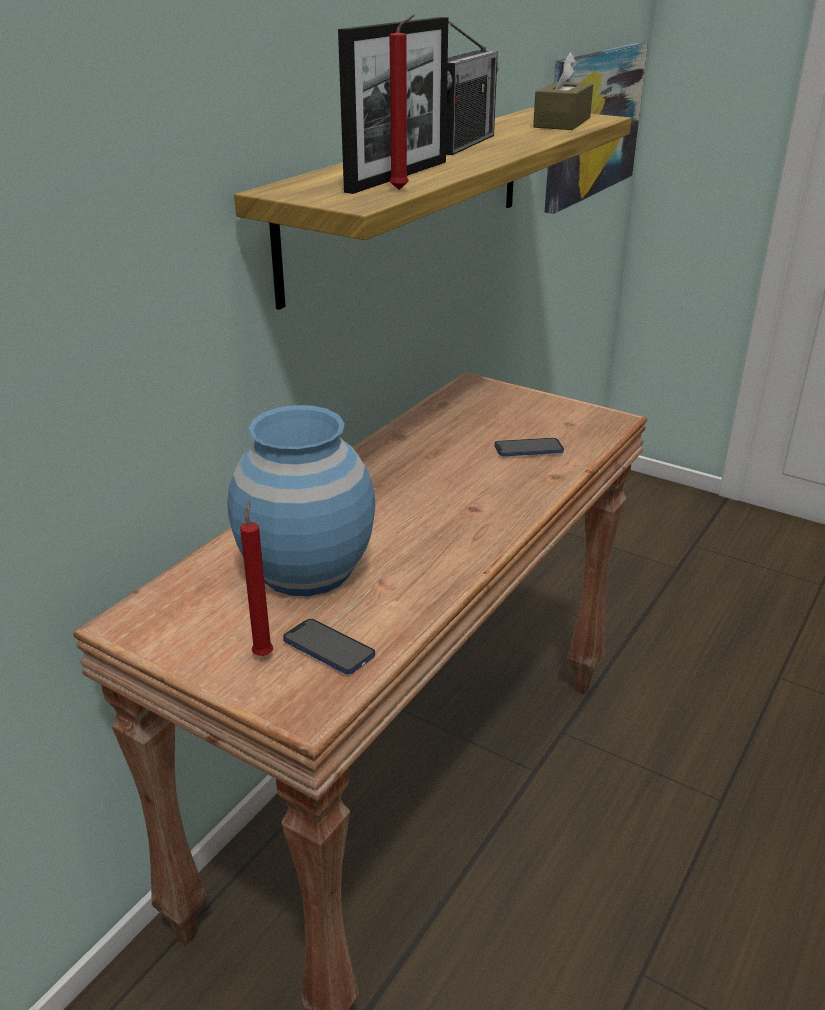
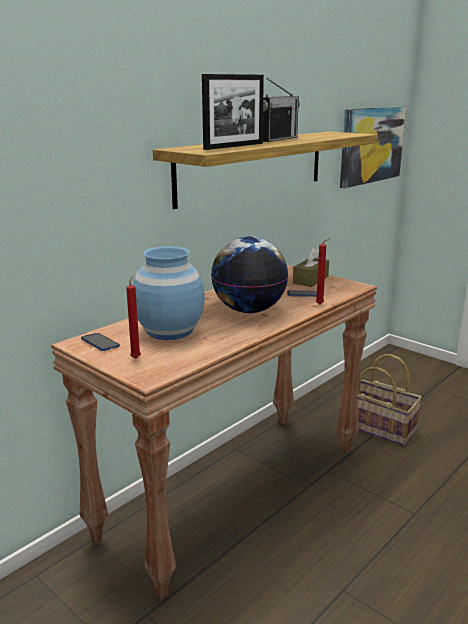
camera: 10 degrees right, 10 degrees down
(328, 648) = (168, 358): phone -> phone (100, 343)
(402, 189) = (231, 149): red candle -> red candle (321, 304)
(441, 499) = (249, 310): none -> globe
(562, 123) = (338, 135): brown tissue box -> brown tissue box (310, 280)
(628, 634) = (380, 428): none -> basket

